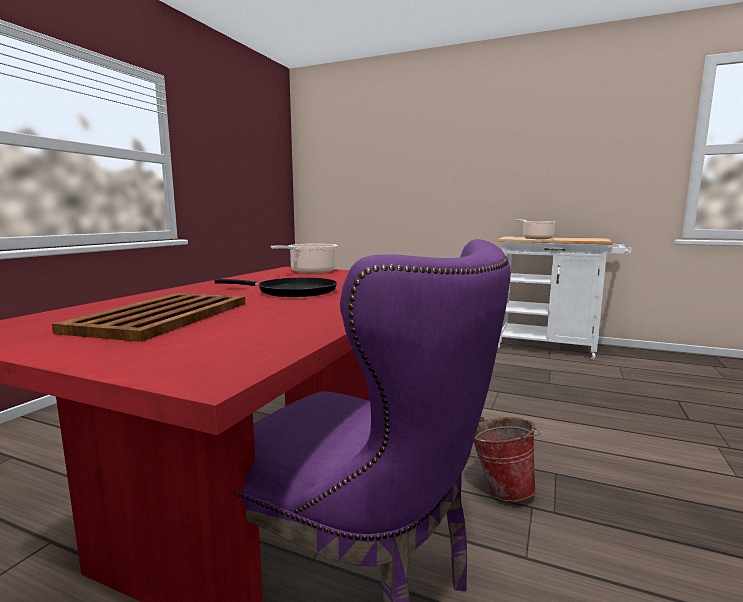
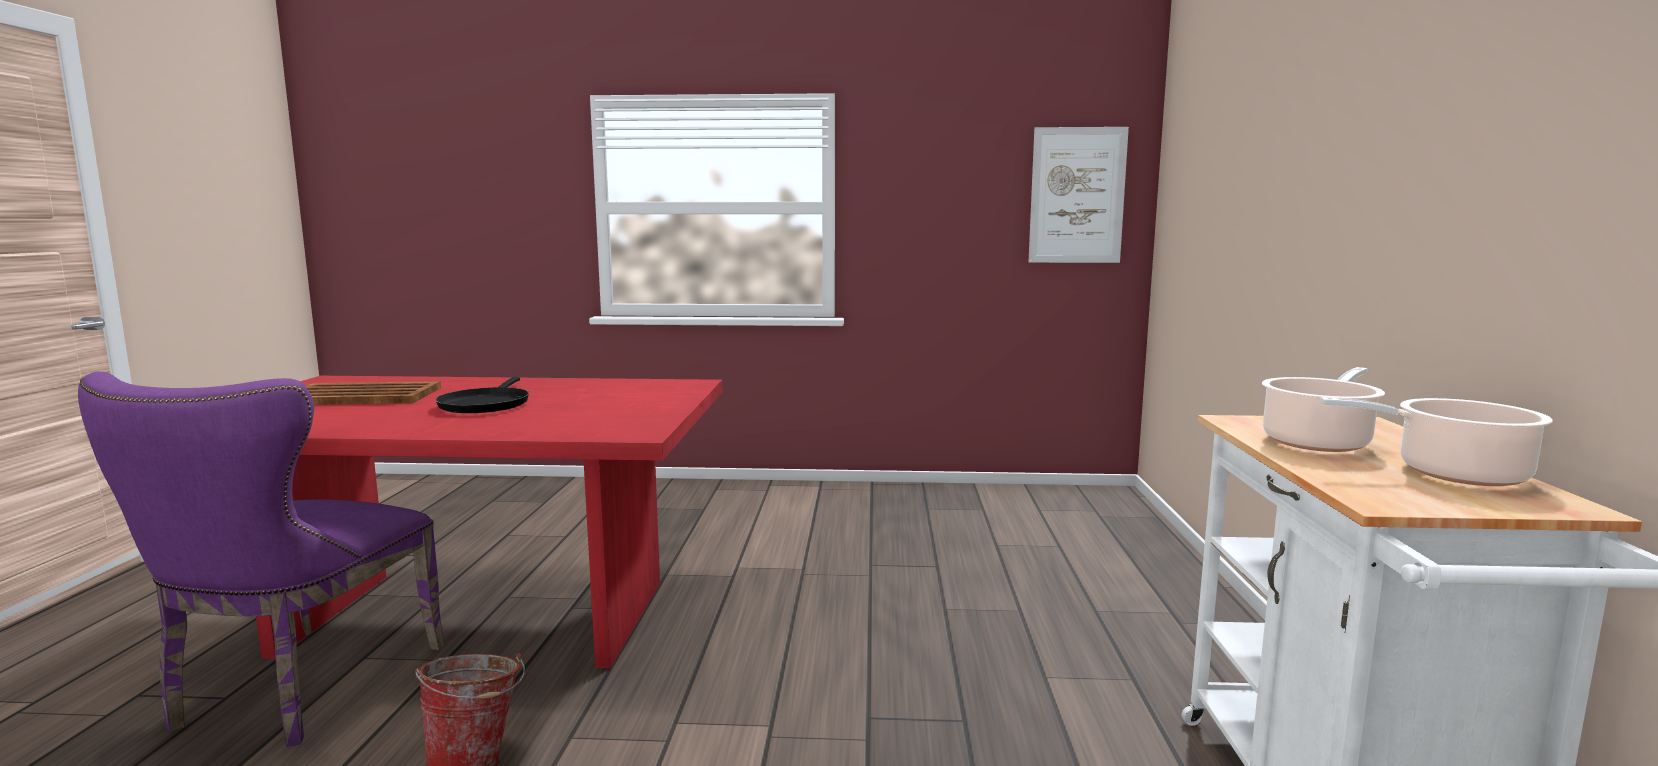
camera: 70 degrees right, 0 degrees up
(271, 167) = (1077, 195): none -> picture
(311, 272) = (660, 392): cooking pot -> cooking pot (1453, 473)

